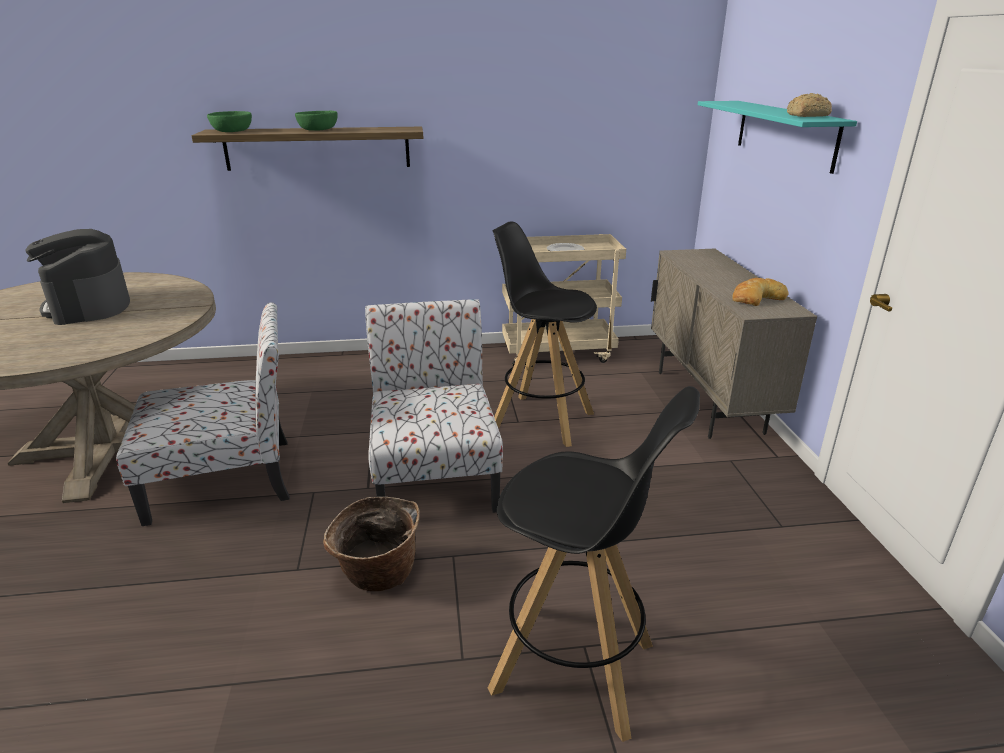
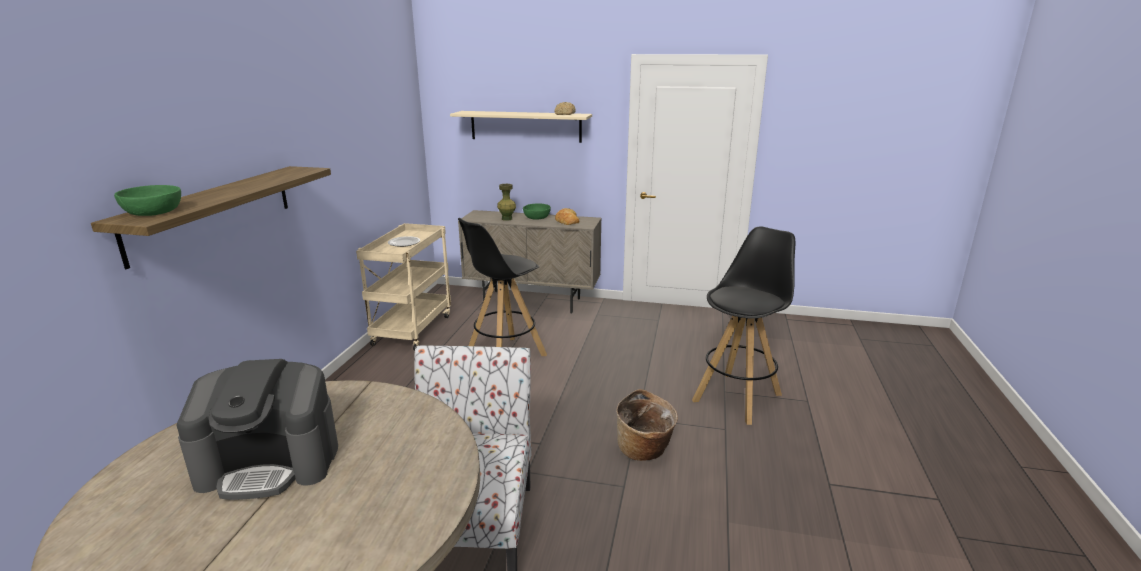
camera: 70 degrees left, 5 degrees down
(317, 129) = (233, 188): green bowl -> green bowl (537, 217)
(435, 475) = (544, 411): chair -> none
(705, 268) = (507, 219): none -> green vase
(784, 133) = (525, 126): turquoise shelf -> beige shelf

